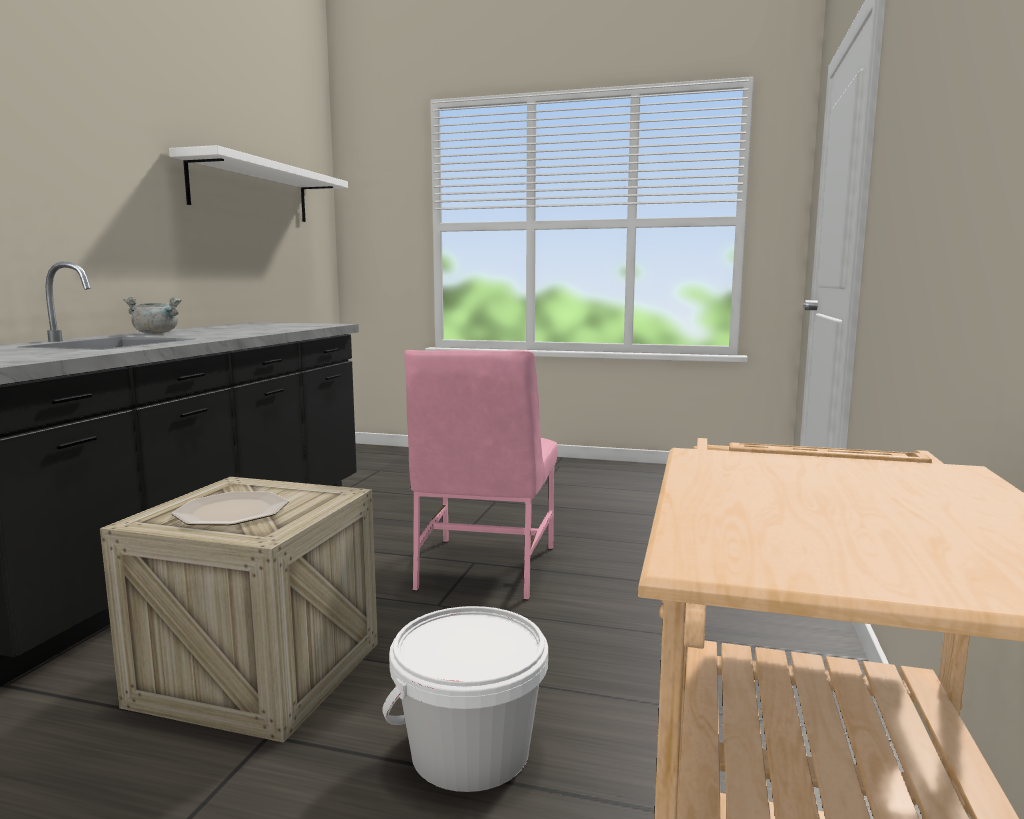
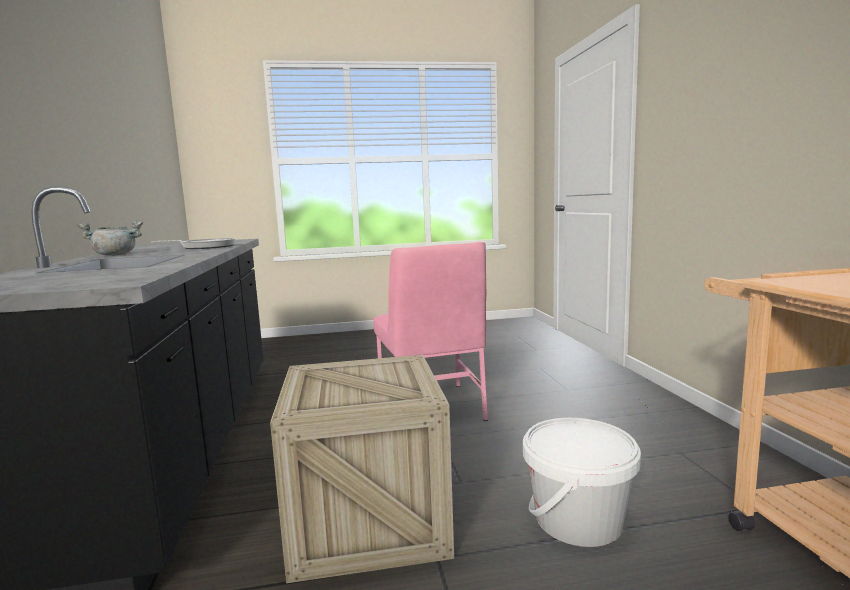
camera: 25 degrees left, 0 degrees up
(231, 511) = (355, 388): plate -> none
(251, 191) = (134, 127): white shelf -> none
(257, 331) = (205, 247): none -> frying pan

